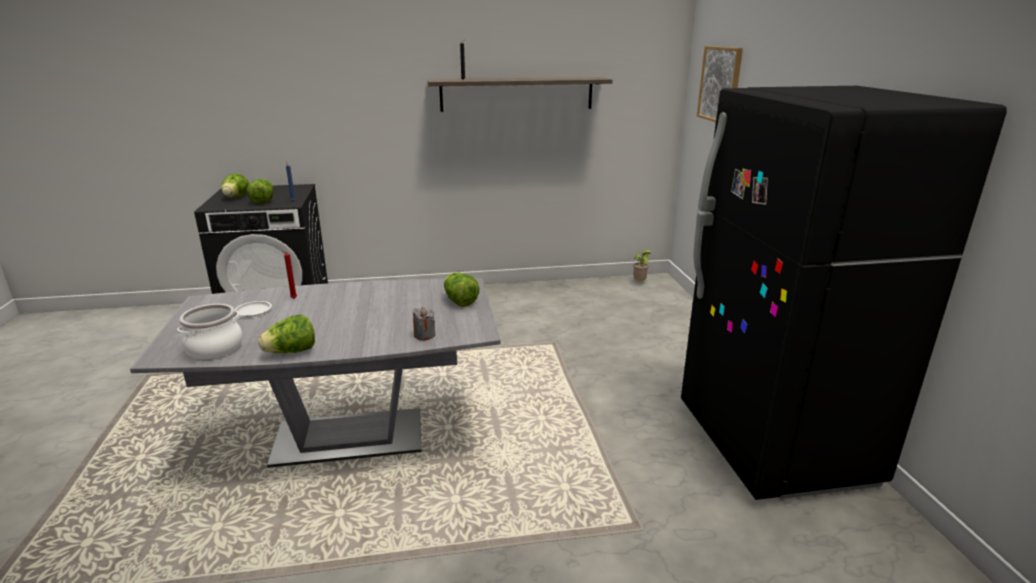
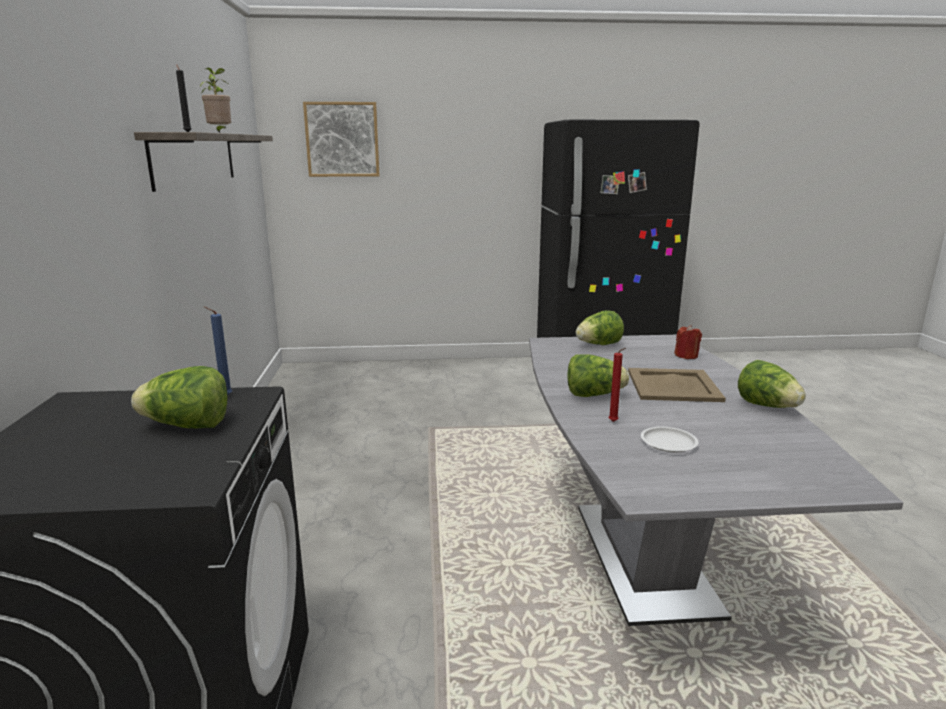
camera: 85 degrees left, 5 degrees down
(215, 348) = (796, 450): cooking pot -> none
(236, 197) = (99, 467): lettuce -> lettuce (593, 395)
(350, 322) = (674, 385): none -> beige tray
(424, 335) = (686, 356): grey candle -> red candle
(640, 282) = (300, 376): potted plant -> potted plant (220, 133)

